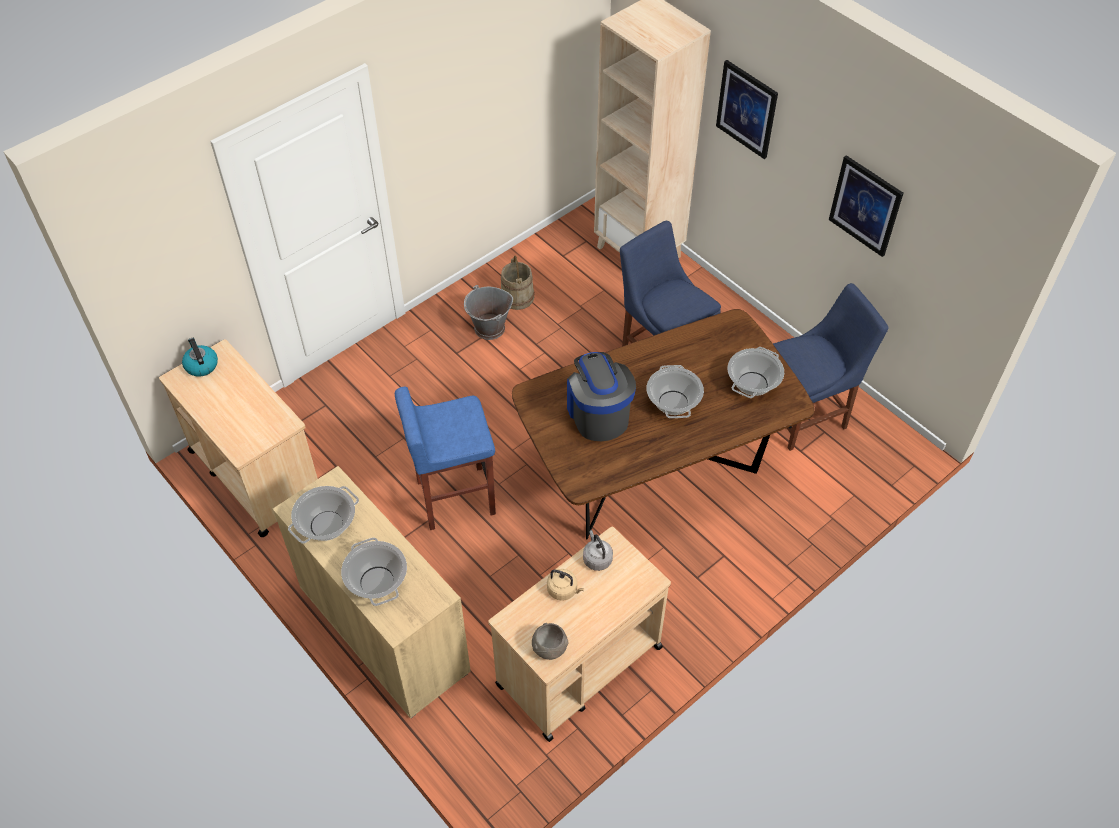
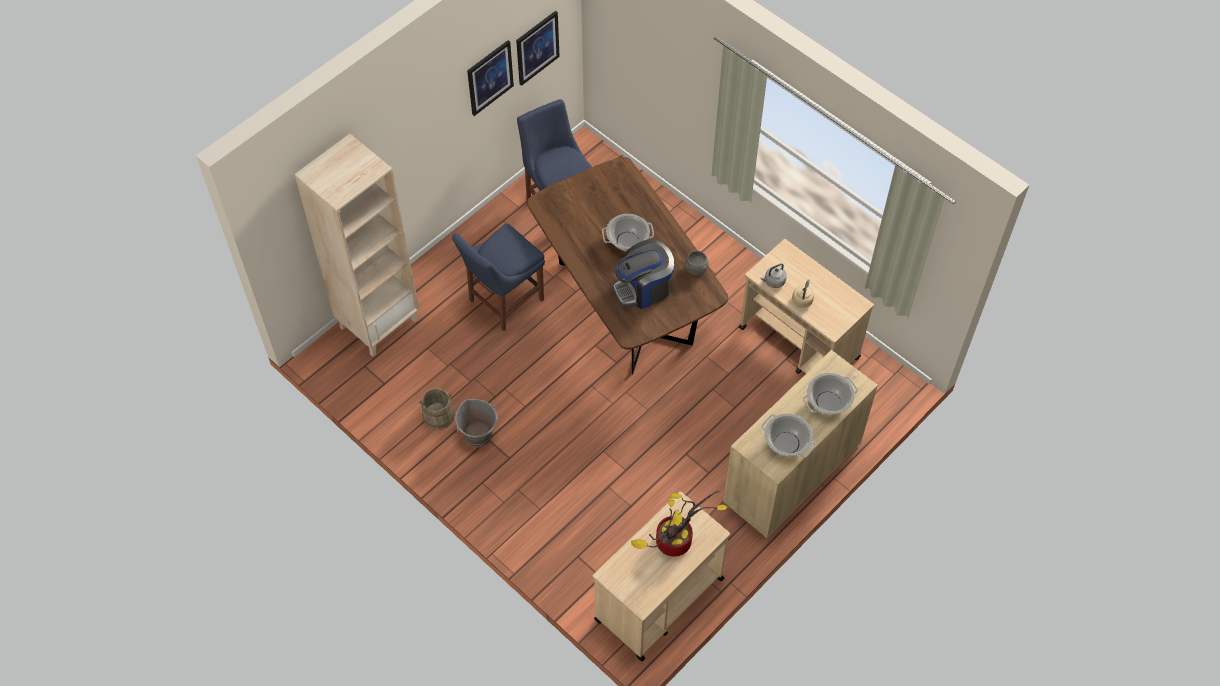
camera: 95 degrees left, 5 degrees up
(201, 365) = (625, 587): kettle -> none
(239, 412) = (673, 544): none -> potted plant
(454, 497) = (664, 440): blue stool -> none
(550, 649) = (849, 303): grey bowl -> grey bowl (696, 269)
(747, 109) = (391, 140): picture -> picture (537, 47)
(752, 383) = (603, 192): cooking pot -> none

